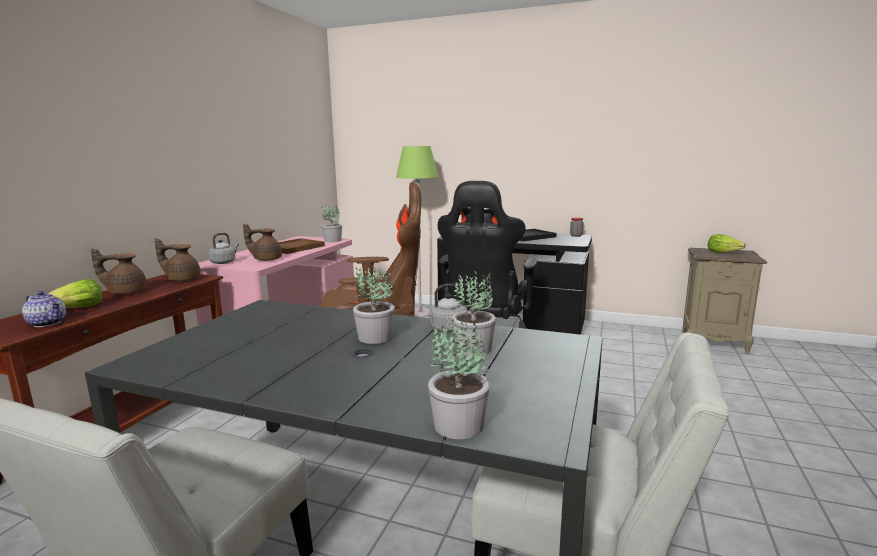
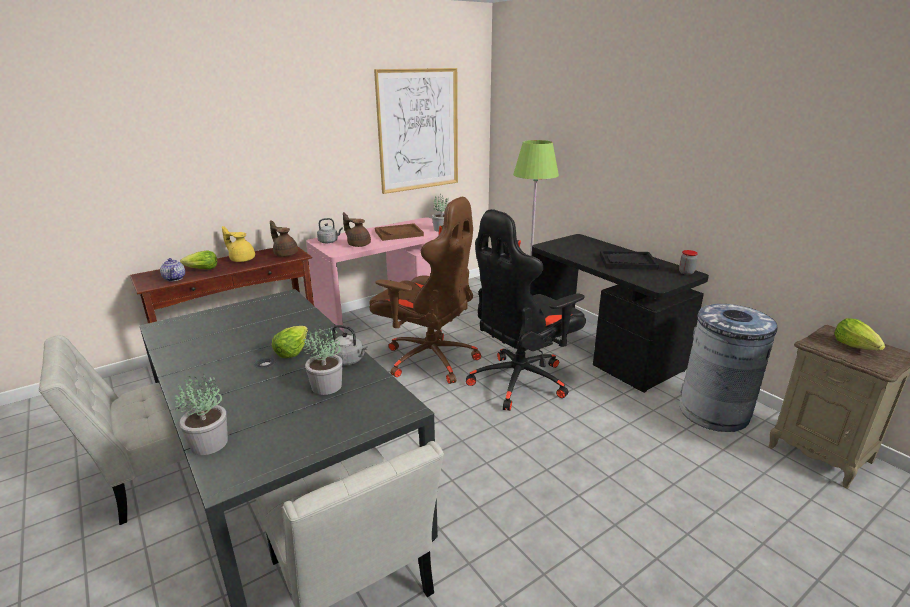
camera: 35 degrees right, 10 degrees up
(126, 292) = (242, 259): brown teapot -> yellow teapot
(282, 143) = (418, 130): none -> picture
(374, 337) = (292, 351): potted plant -> lettuce
(633, 338) = (714, 412): none -> grey trash can

